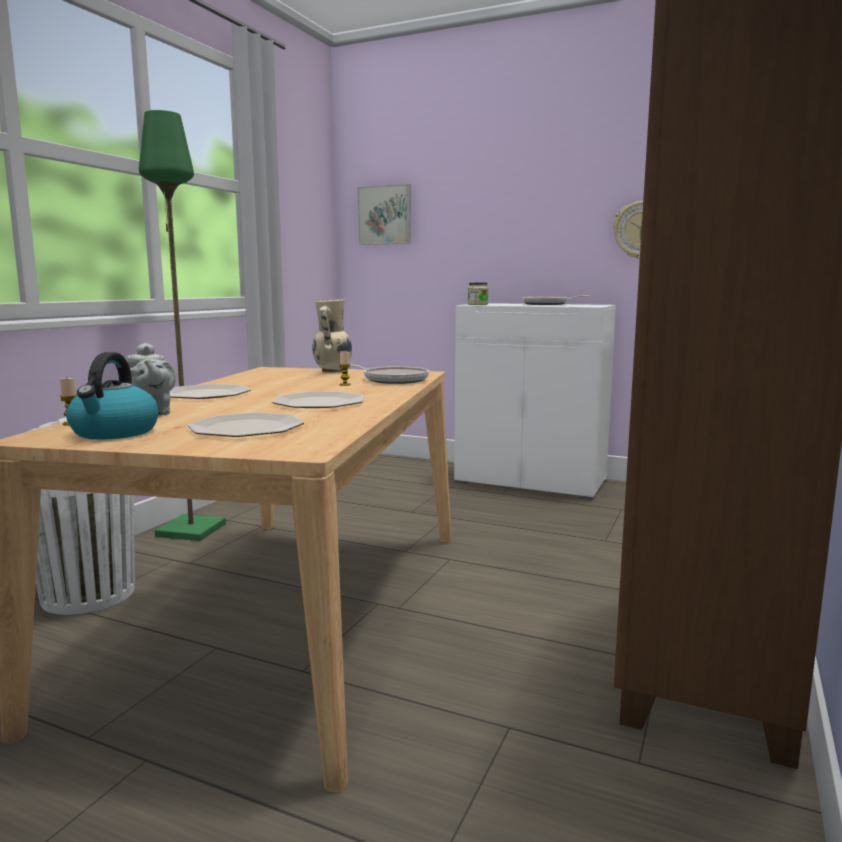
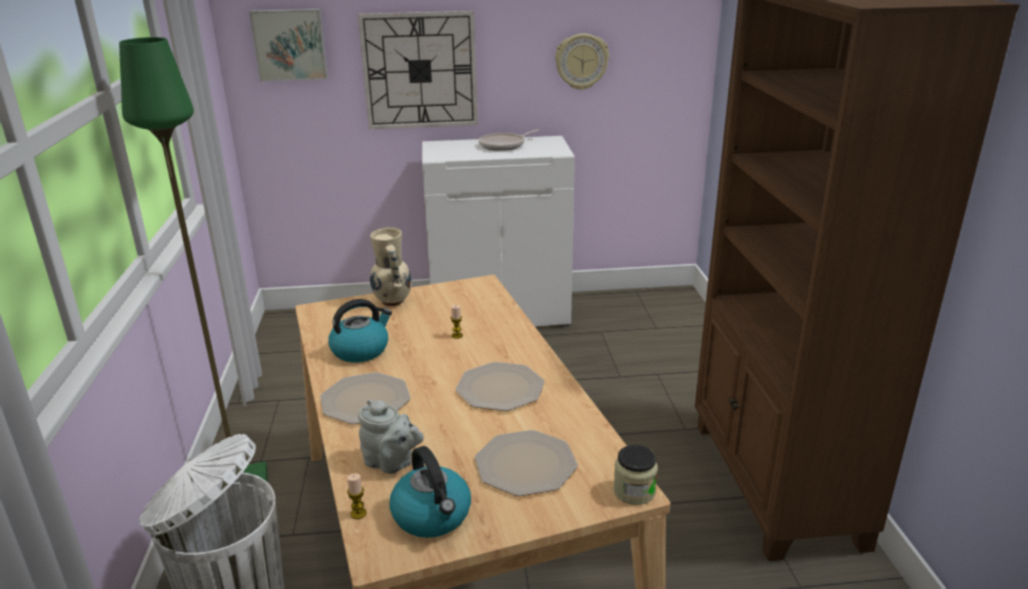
camera: 30 degrees left, 15 degrees up
(257, 381) = (361, 350): none -> kettle
(393, 380) = (482, 311): frying pan -> none
(477, 304) = (441, 157): jar -> jar (634, 491)
(486, 238) = (420, 70): none -> wall clock

